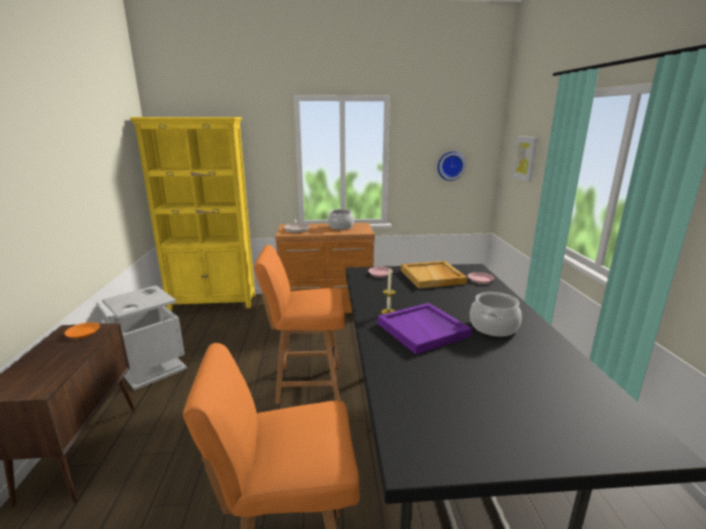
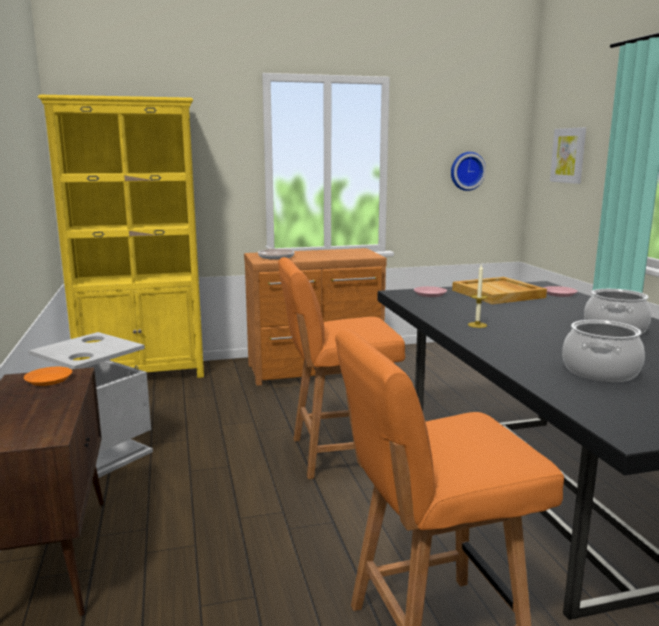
camera: 10 degrees left, 5 degrees down
(340, 227) = (333, 253): cooking pot -> cooking pot (599, 372)
(423, 330) = (536, 337): purple tray -> none

